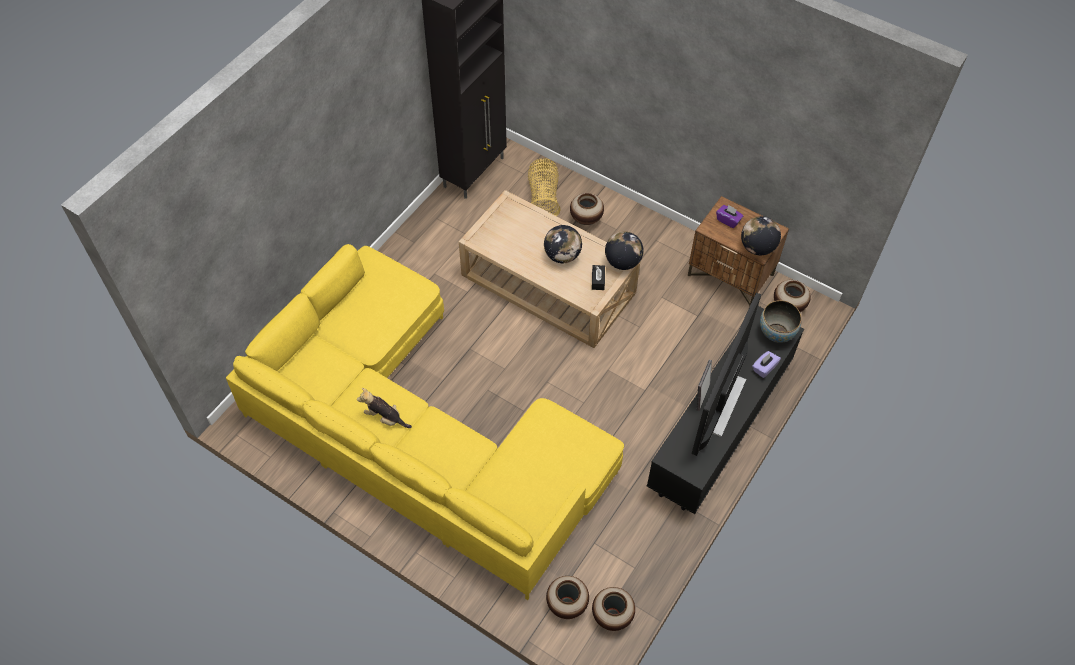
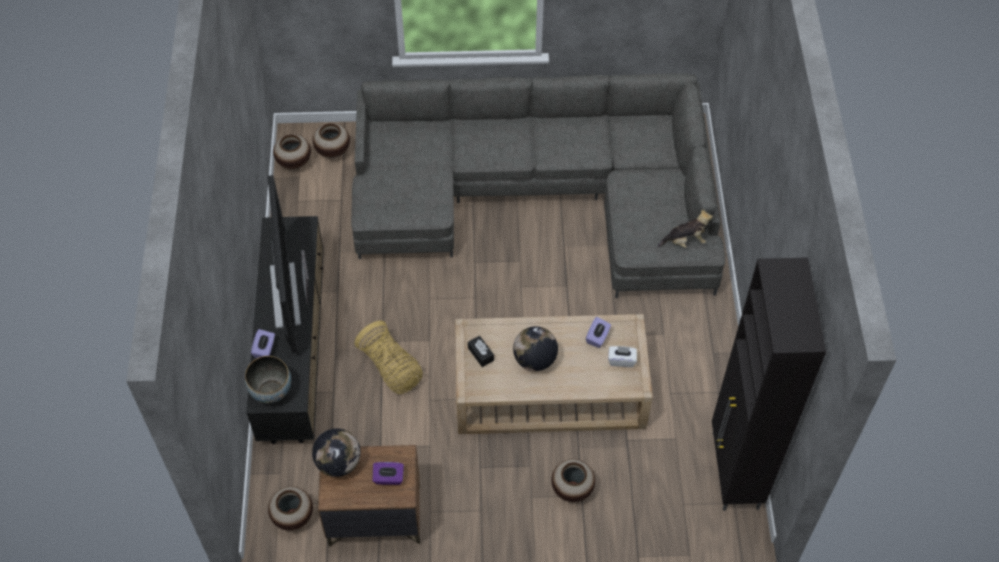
camera: 145 degrees right, 0 degrees up
(385, 418) = (557, 139): plush toy -> plush toy (685, 241)
(419, 435) = (542, 195): yellow sofa -> grey sofa
(503, 222) = (621, 360): none -> white tissue box
(505, 245) = (597, 337): none -> purple tissue box
(543, 198) = (637, 486): basket -> basket (391, 368)
(622, 262) = (471, 388): globe -> none

